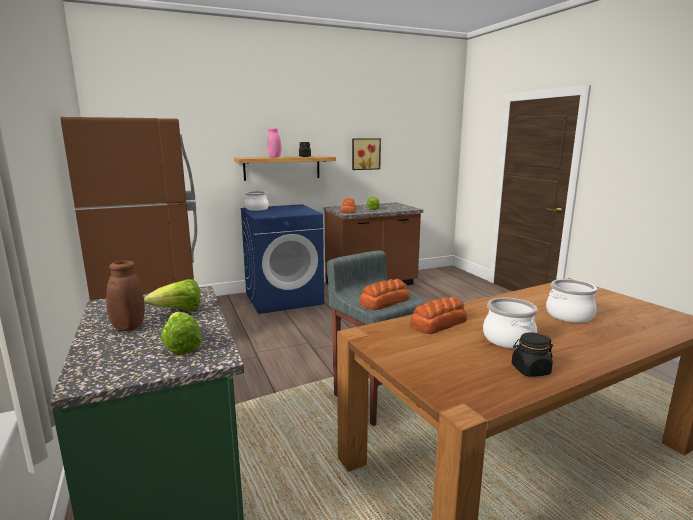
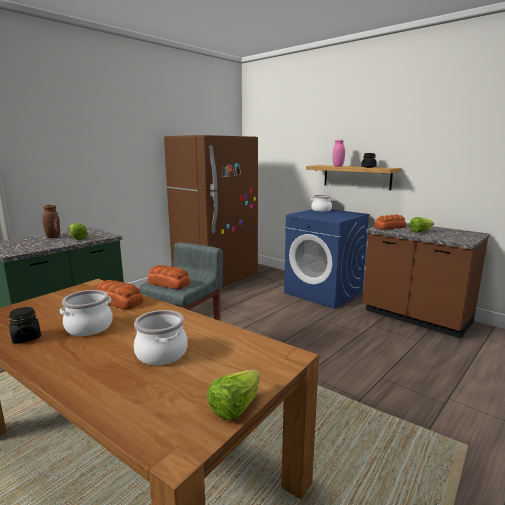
camera: 65 degrees right, 0 degrees up
(181, 347) = (27, 247): lettuce -> lettuce (235, 407)
(365, 154) = (451, 168): picture -> none

